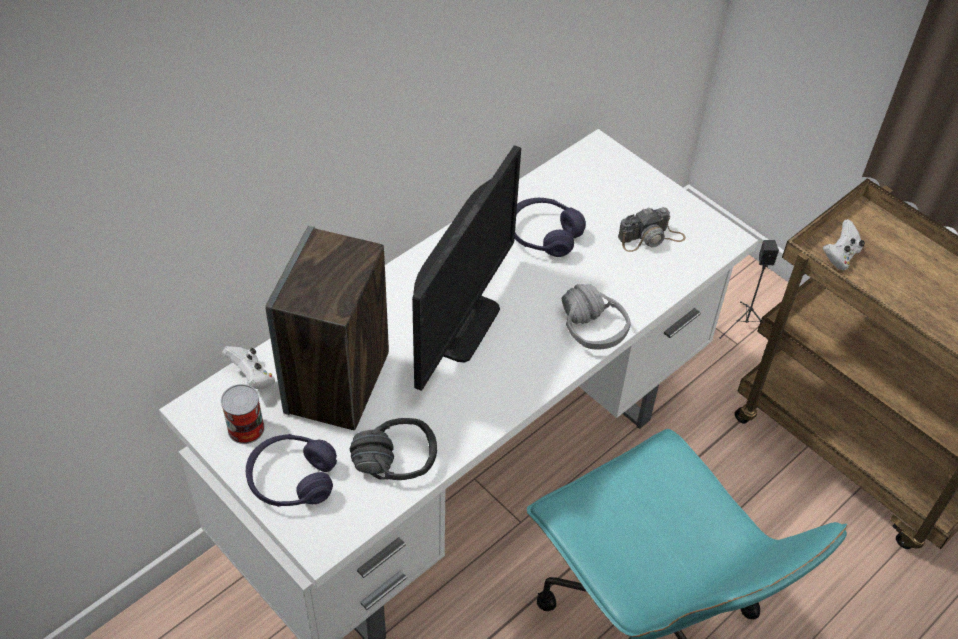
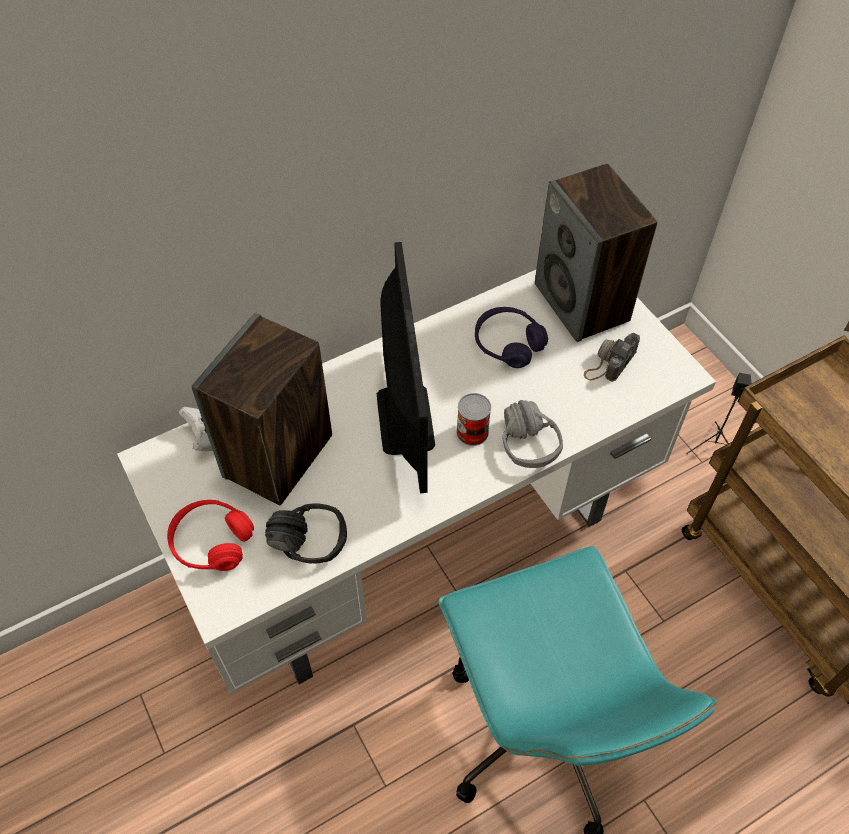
camera: 15 degrees right, 5 degrees up
(246, 428) = (185, 485): can -> can (472, 432)
(292, 479) = (212, 542): purple headphones -> red headphones
(459, 325) = (405, 419): monitor -> monitor turned 45 degrees counterclockwise
(607, 184) = (582, 303): none -> speaker
(651, 237) = (610, 362): camera -> camera turned 135 degrees clockwise
(840, 256) = (796, 410): white game controller -> none

